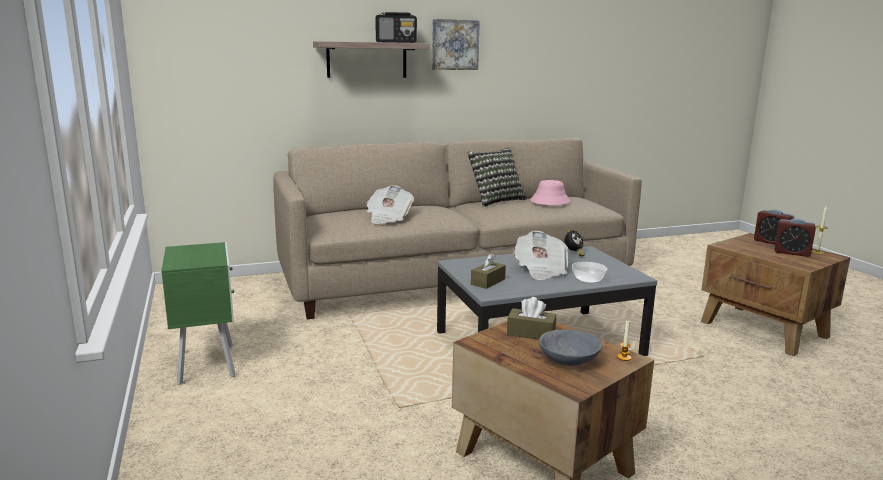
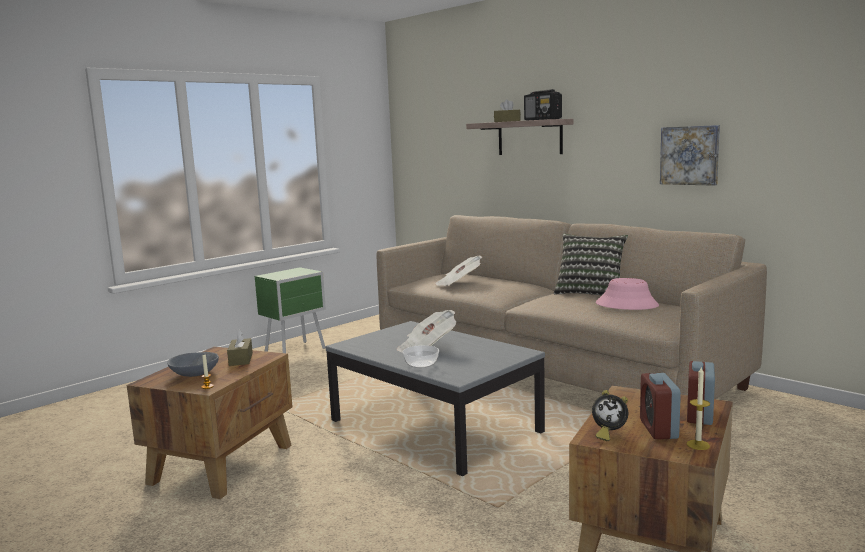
camera: 65 degrees right, 5 degrees down
(454, 45) = (610, 117): picture -> picture (690, 155)
(488, 282) = (373, 340): brown tissue box -> brown tissue box (507, 121)
(573, 254) = (500, 350): alarm clock -> alarm clock (608, 434)

